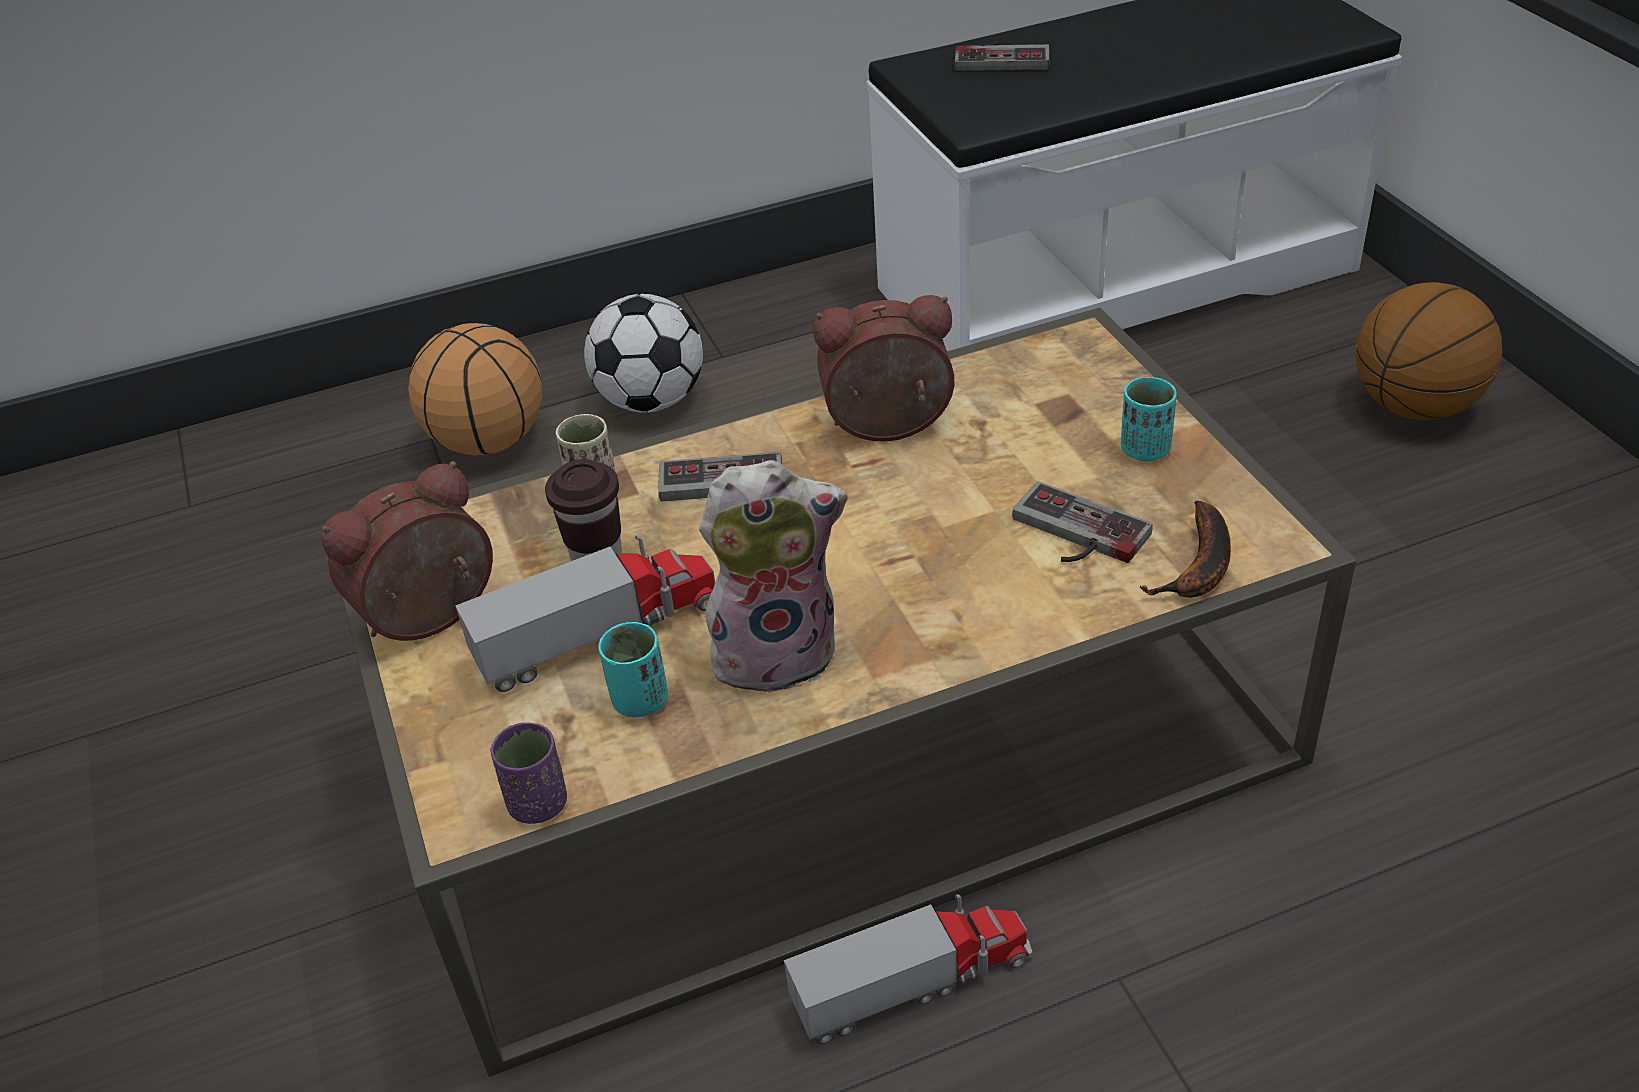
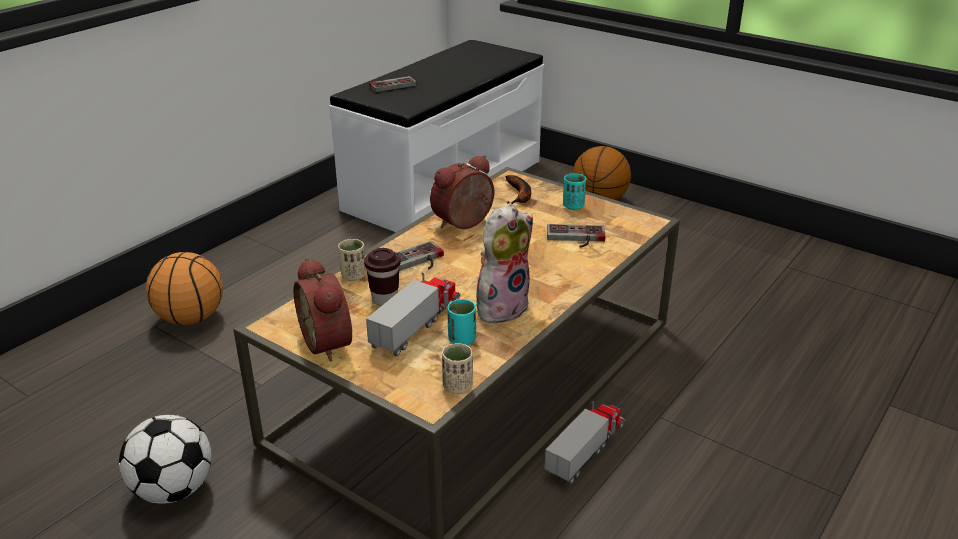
camera: 35 degrees left, 10 degrees down
(432, 618) = (330, 342): alarm clock -> alarm clock turned 45 degrees counterclockwise
(538, 804) = (457, 387): purple cup -> beige cup
(651, 401) = (266, 280): football -> football (173, 490)
(1199, 568) = (631, 236): banana -> banana (519, 195)

